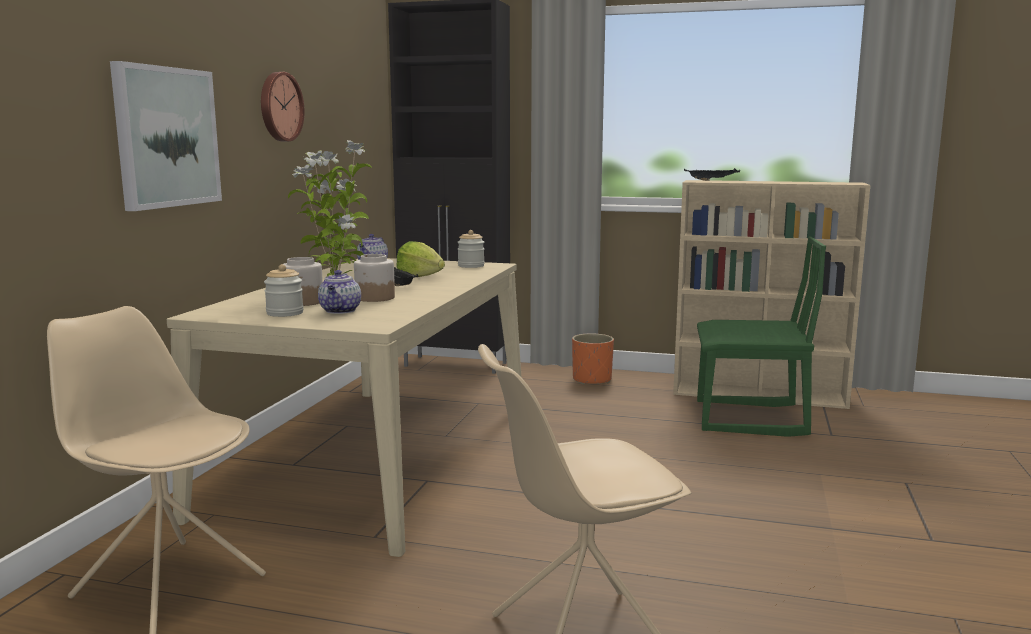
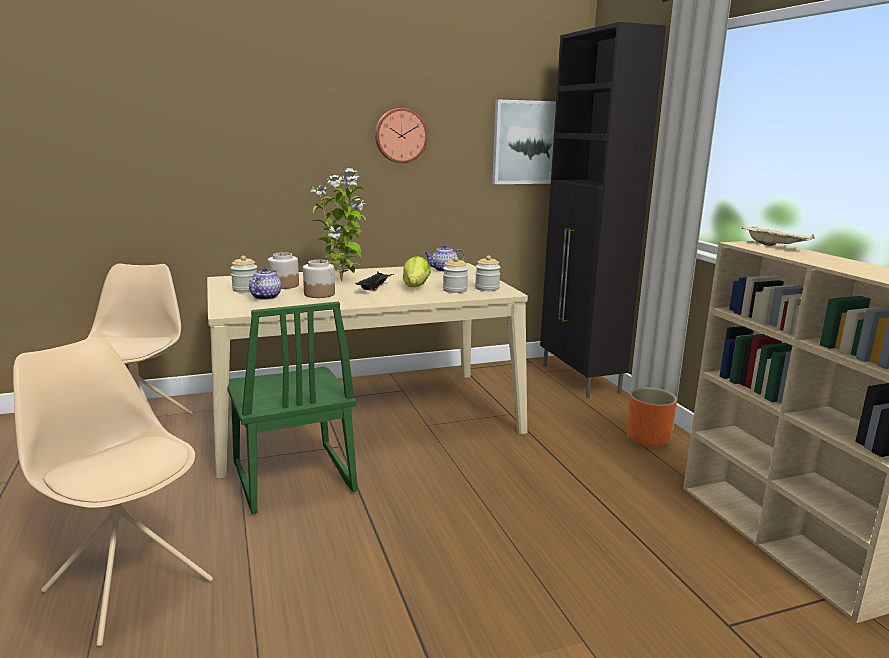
camera: 55 degrees right, 5 degrees up
(166, 137) = (262, 159): picture -> picture (530, 142)
(340, 311) = (265, 297): teapot -> teapot turned 135 degrees clockwise
(457, 271) = (455, 290): none -> jar
(711, 180) = (776, 246): black tray -> beige tray
(750, 419) = (686, 553): green chair -> green chair (291, 478)

